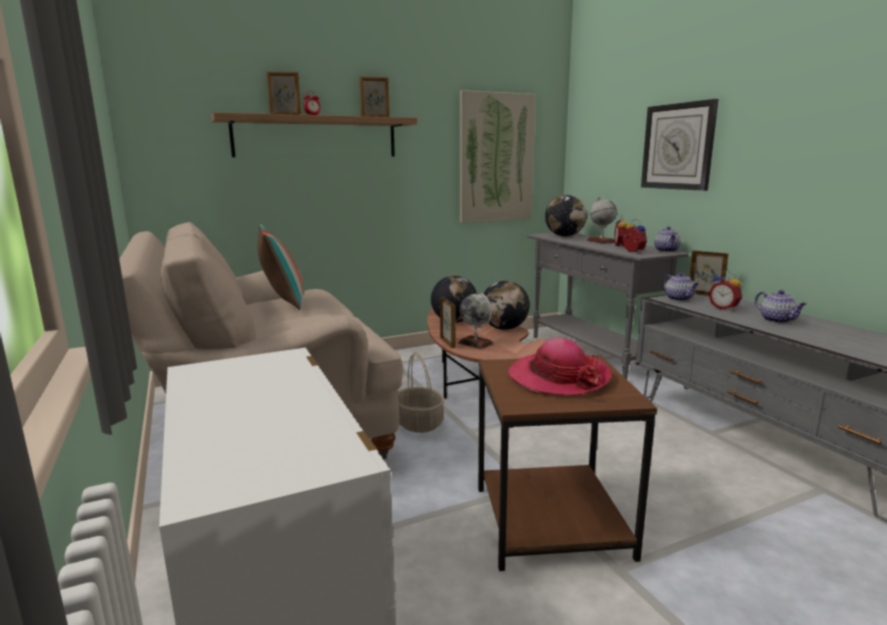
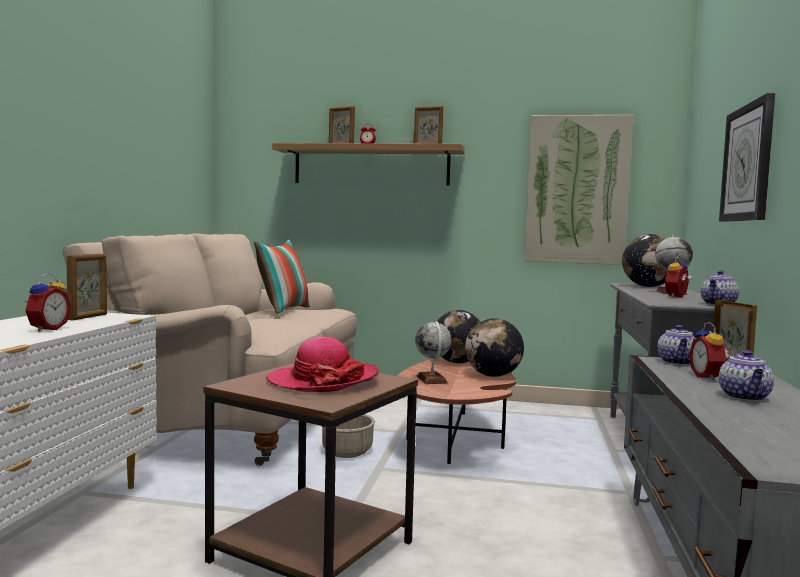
camera: 35 degrees right, 10 degrees down
(448, 343) = (407, 374): picture frame -> picture frame (88, 317)
(632, 252) = (662, 300): alarm clock -> alarm clock (46, 329)

